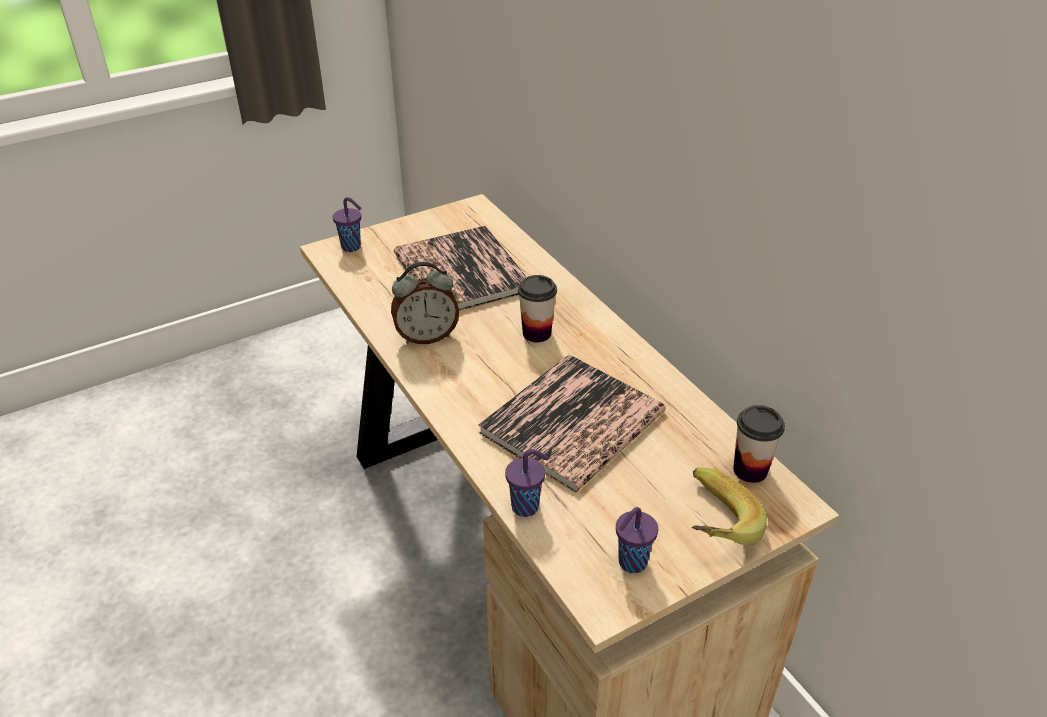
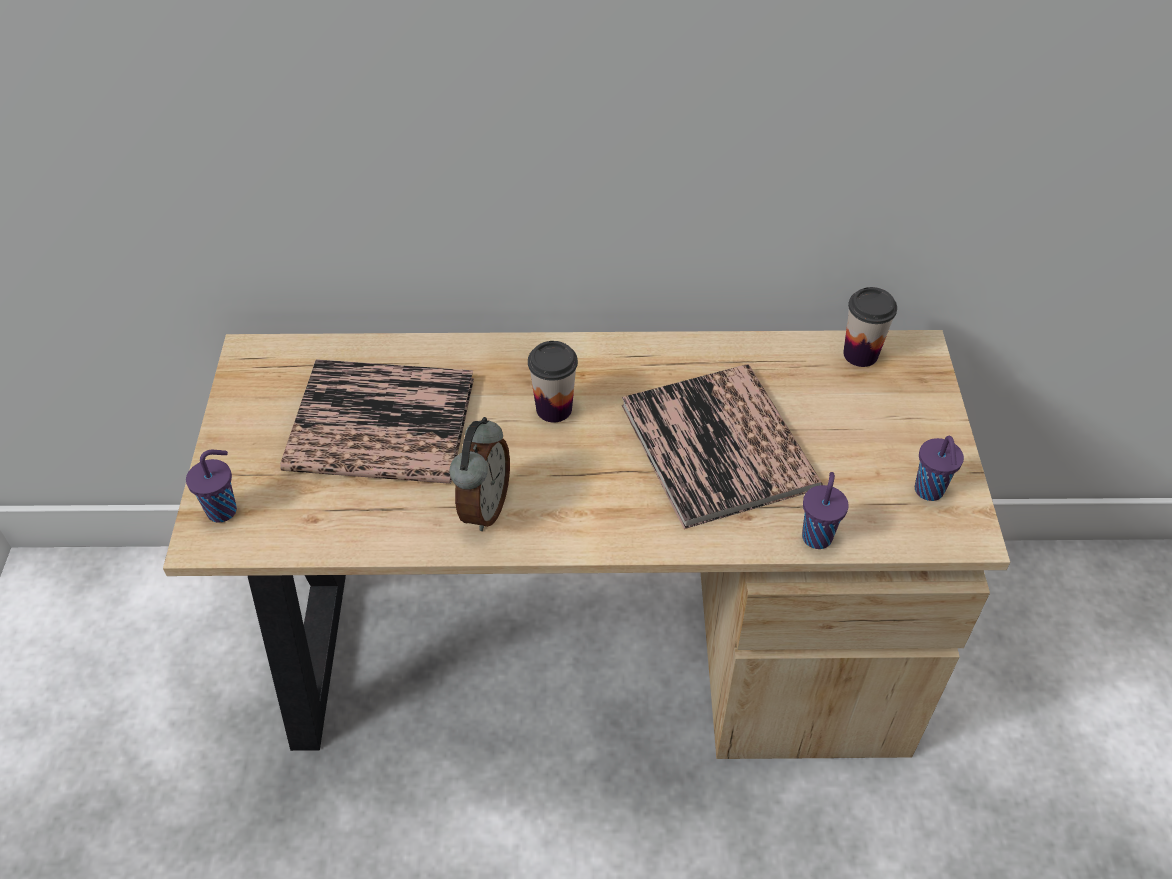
camera: 60 degrees left, 10 degrees up
(709, 526) = (913, 416): banana -> none

